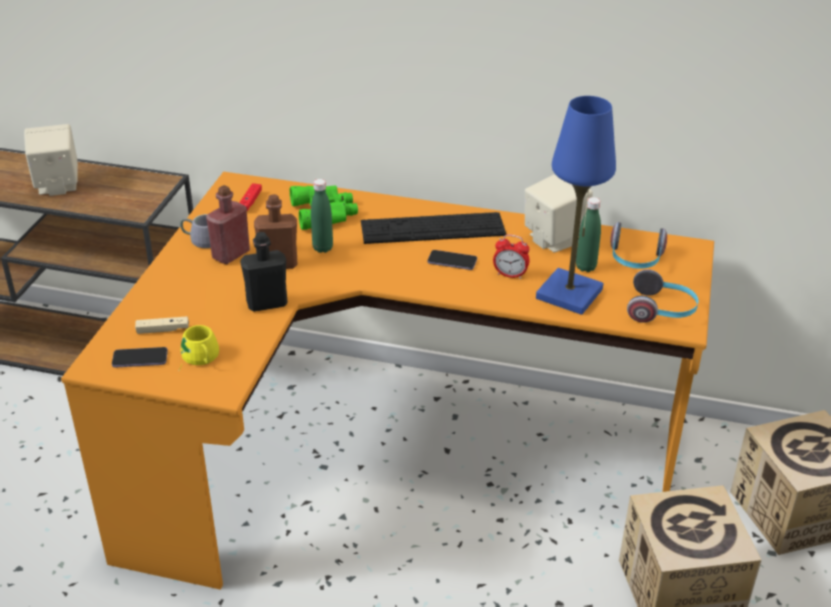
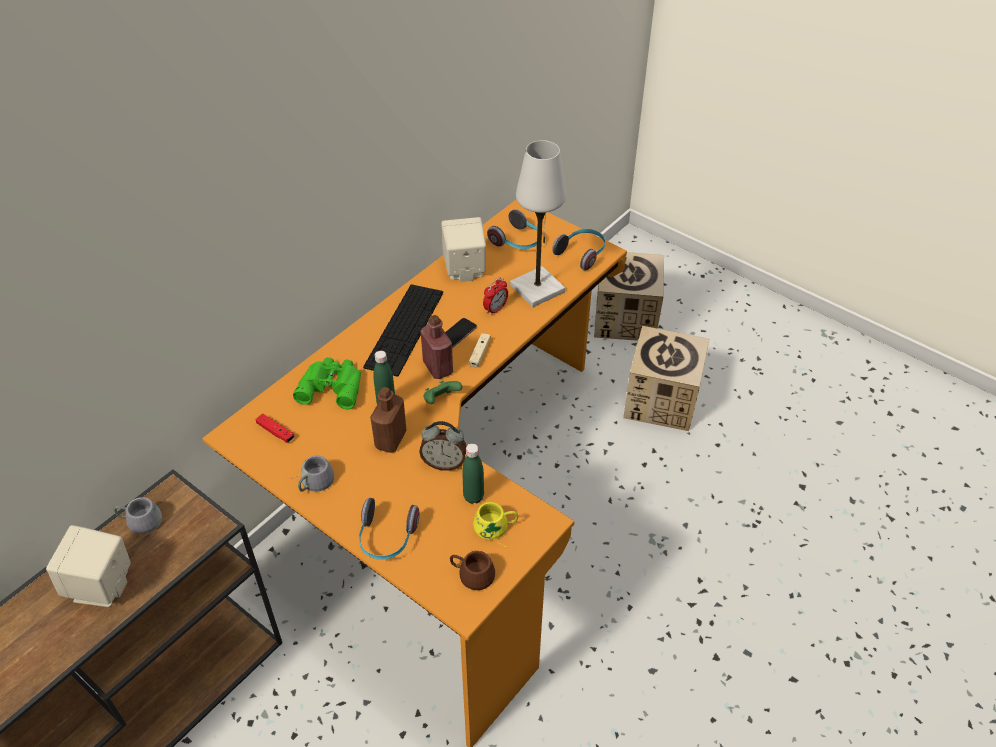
camera: 65 degrees left, 10 degrees up
(130, 178) = (141, 518): none -> grey mug
(140, 359) = (473, 571): phone -> brown mug
(157, 297) = (386, 538): none -> headphones
(163, 330) = (440, 545): beige game controller -> beige game controller (480, 353)
(231, 254) = (354, 468): red bottle -> red bottle (438, 368)
(267, 303) = (444, 463): black bottle -> alarm clock
(350, 278) = (441, 400): none -> green game controller
(569, 294) = (537, 288): blue table lamp -> white table lamp
(585, 267) = (510, 268): green bottle -> green bottle (473, 497)

